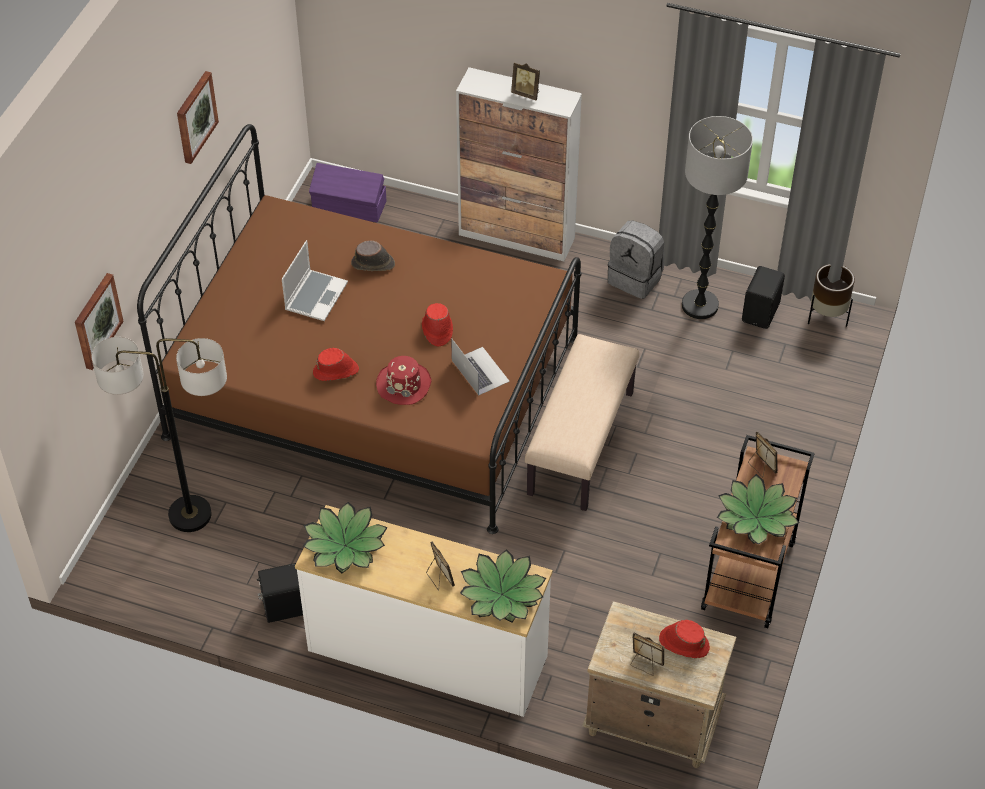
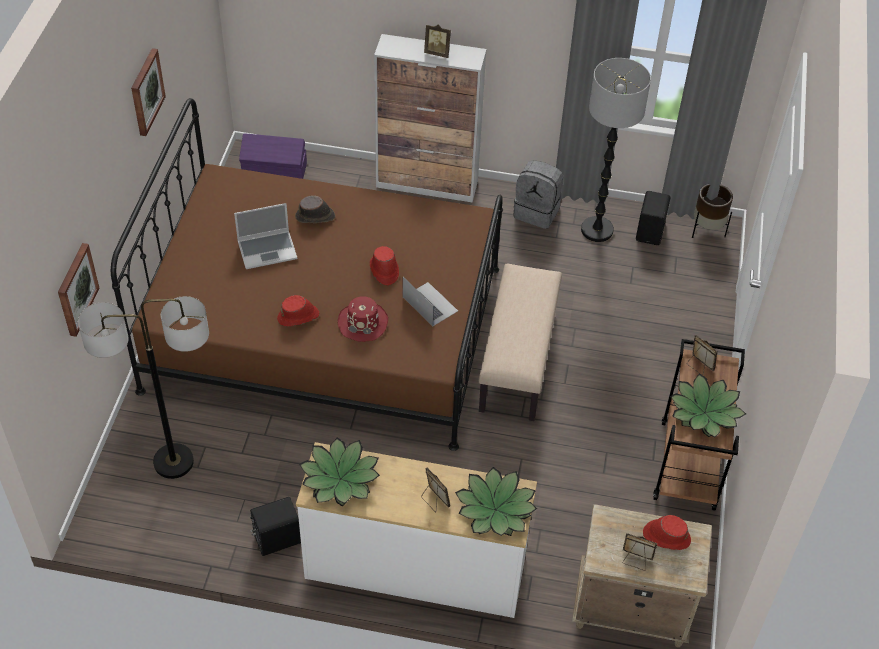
camera: 10 degrees left, 0 degrees up
(315, 296) = (268, 250): laptop -> laptop turned 60 degrees clockwise

